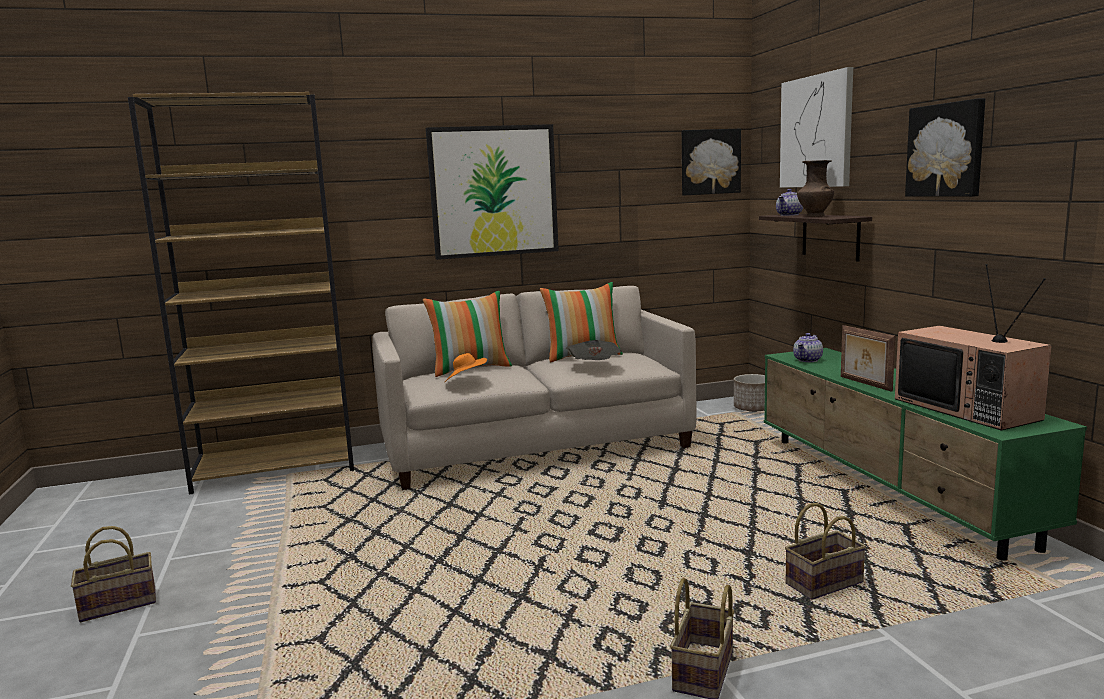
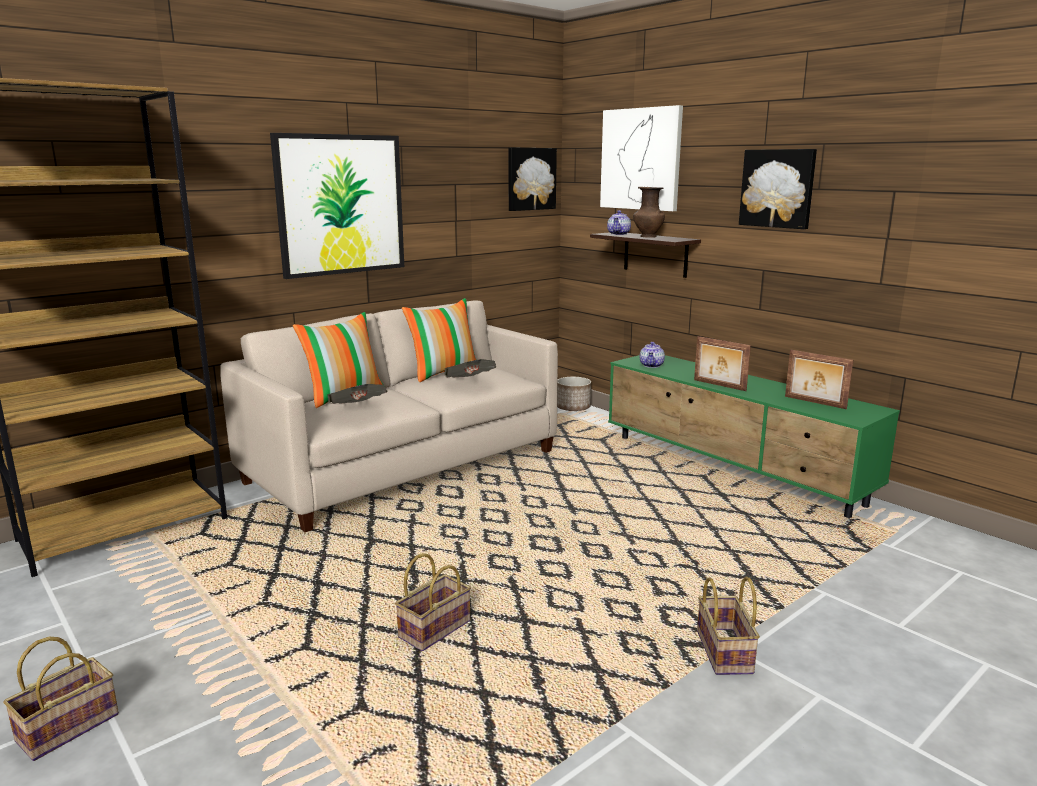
camera: 25 degrees left, 5 degrees up
(465, 381) = (358, 410): orange hat -> newspaper
(824, 583) = (749, 558): basket -> basket (435, 628)
(969, 409) = (814, 402): television -> picture frame

